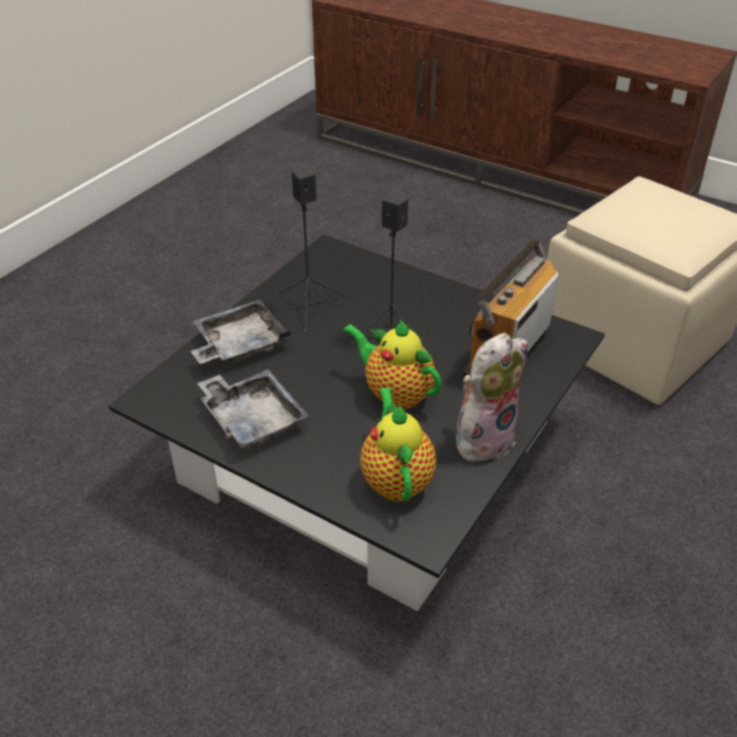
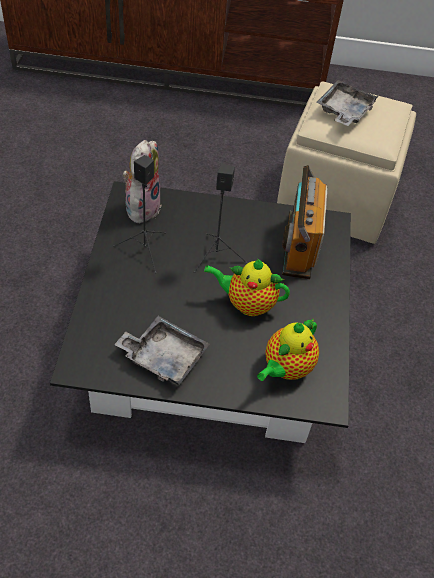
camera: 30 degrees left, 10 degrees up
(239, 345) = (114, 299): grey tray -> grey tray (344, 111)
(396, 479) = (285, 369): teapot -> teapot turned 105 degrees counterclockwise
(483, 438) = (321, 318): plush toy -> plush toy (142, 207)

